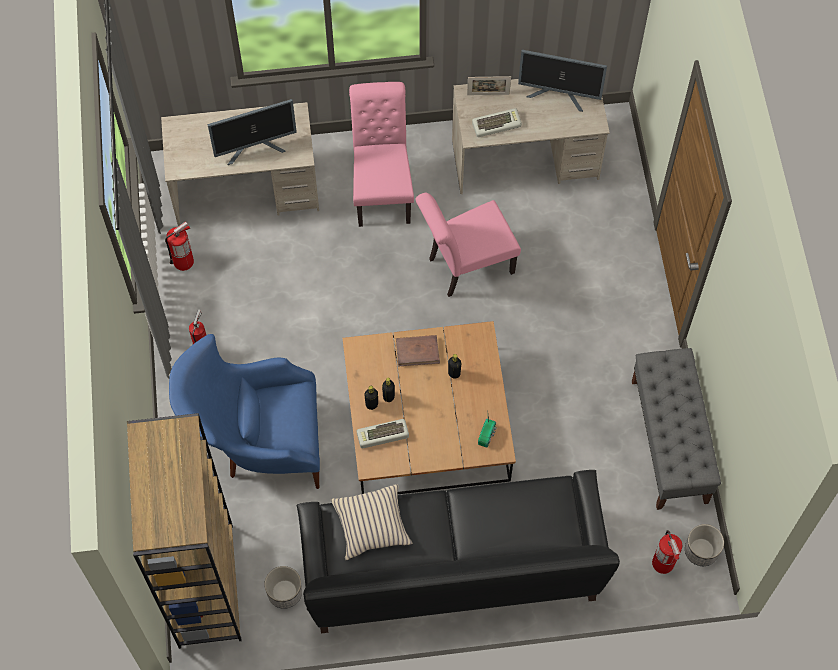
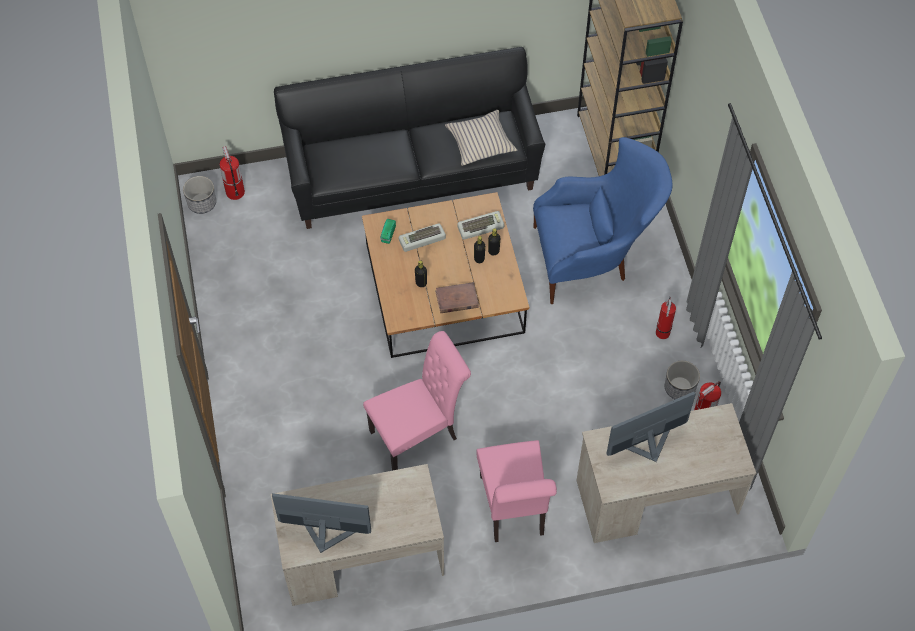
camera: 175 degrees right, 5 degrees down
(285, 593) = (548, 149): planter -> planter (679, 388)
(488, 94) = (404, 528): picture frame -> none
(496, 124) = (393, 493): keyboard -> keyboard (422, 240)
(669, 441) = (223, 286): grey bench -> none

